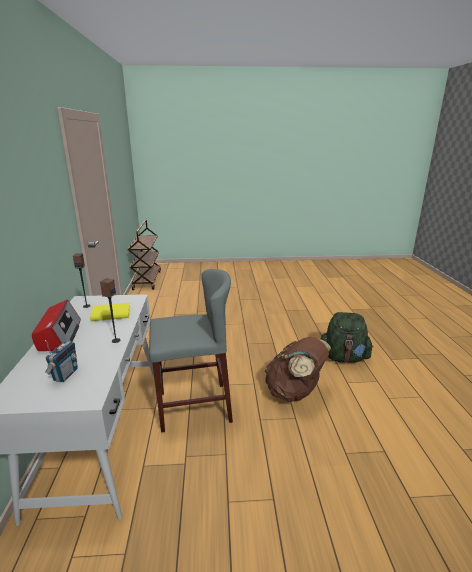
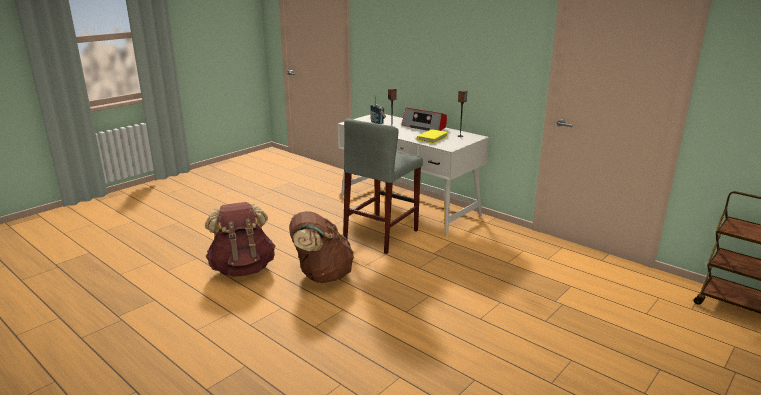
camera: 135 degrees right, 0 degrees up
(343, 358) = (306, 335): green backpack -> none
(359, 442) = (243, 268): none -> brown backpack

